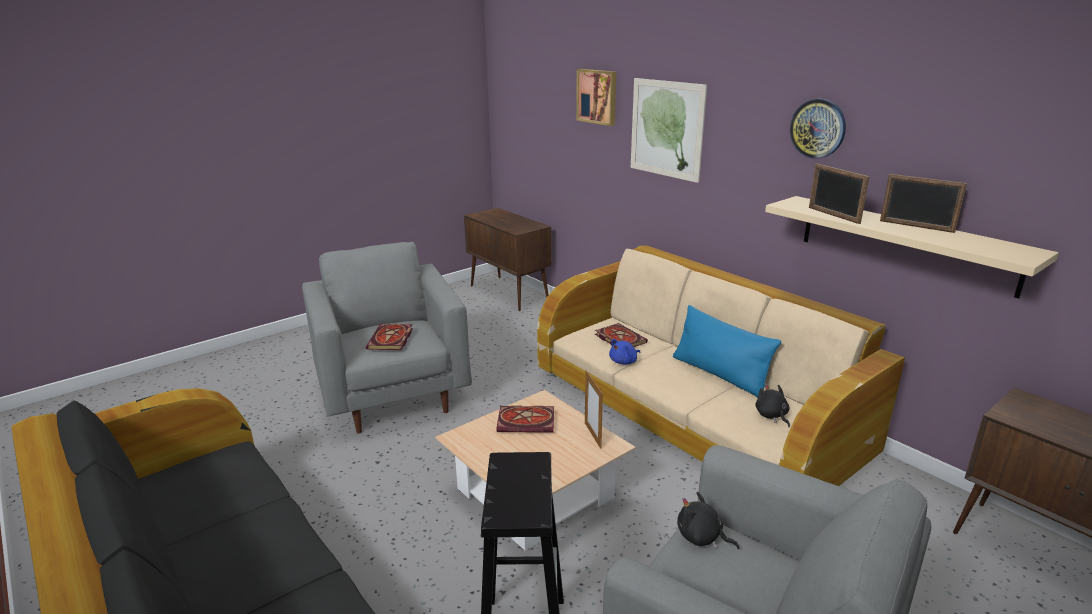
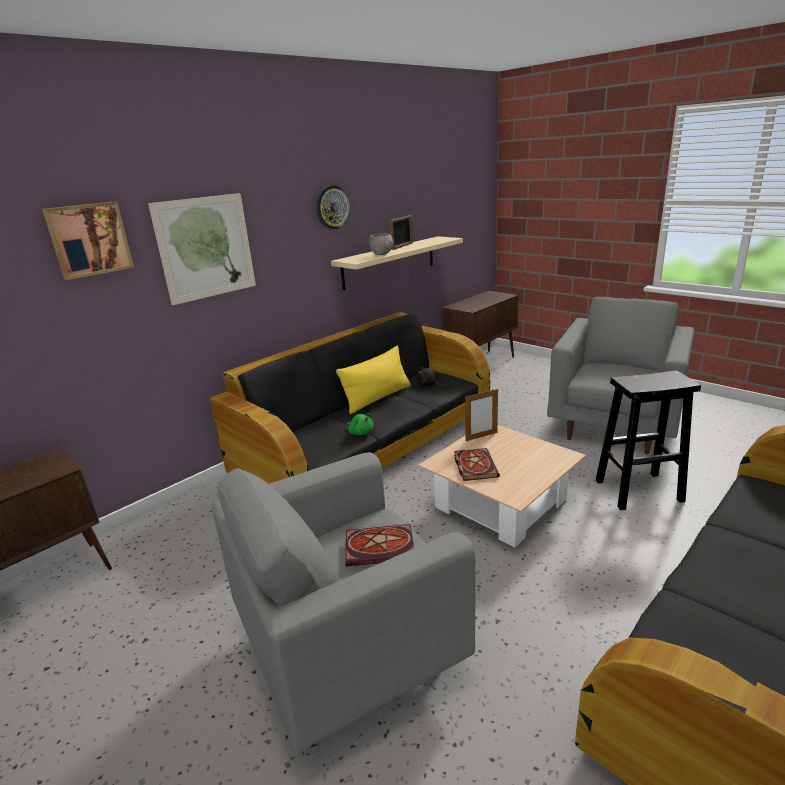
camera: 95 degrees left, 0 degrees up
(618, 338) = (315, 437): book -> none
(624, 361) = (360, 432): blue plush toy -> green plush toy
(693, 411) = (368, 442): beige sofa -> black sofa
(702, 537) = (593, 379): black plush toy -> none
(719, 374) = (377, 398): blue pillow -> yellow pillow
(833, 215) = (382, 255): picture frame -> grey bowl

